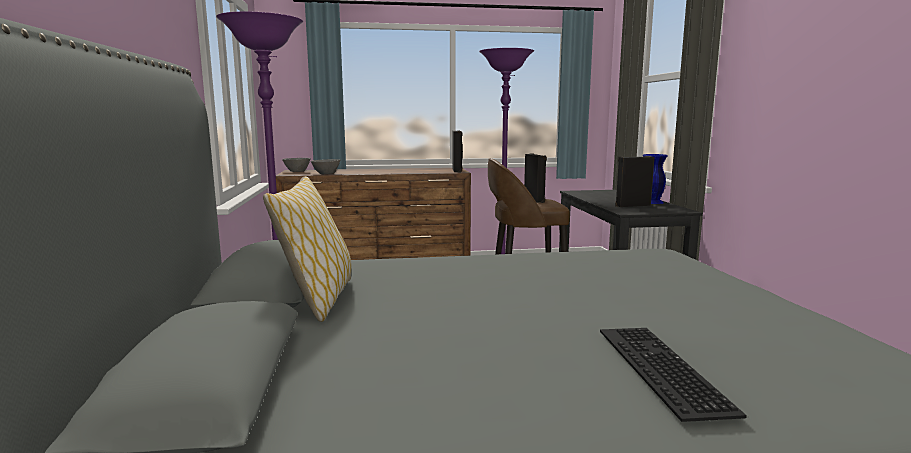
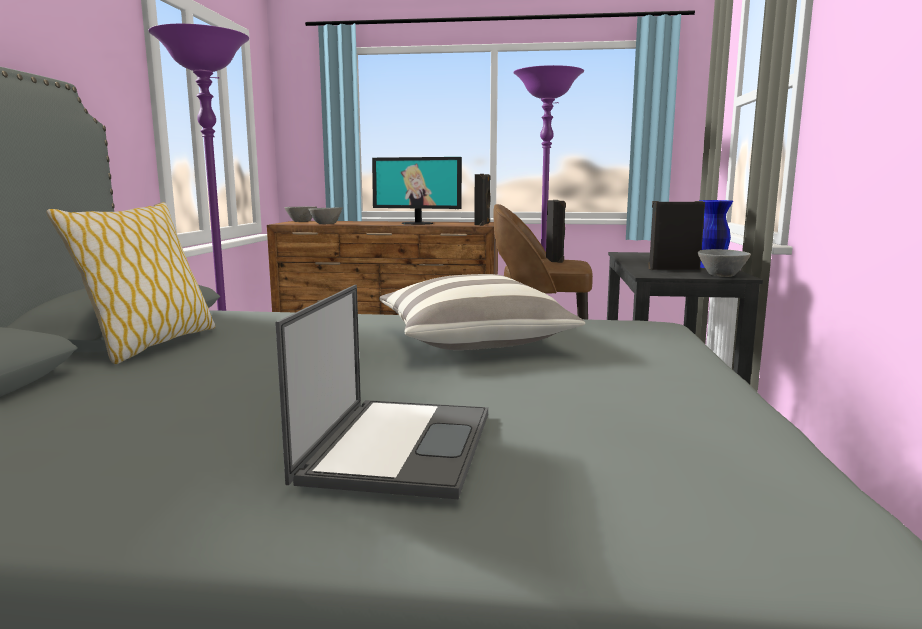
camera: 15 degrees right, 0 degrees up
(403, 171) = (417, 223): none -> monitor
(563, 275) = (473, 340): none -> pillow
(656, 367) = (398, 444): keyboard -> laptop
(671, 210) = (720, 275): none -> grey bowl

